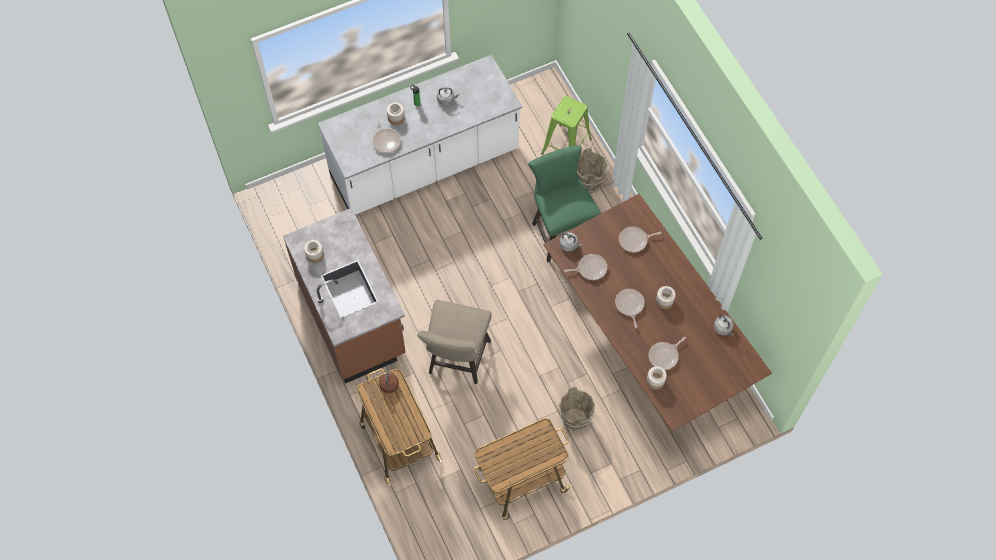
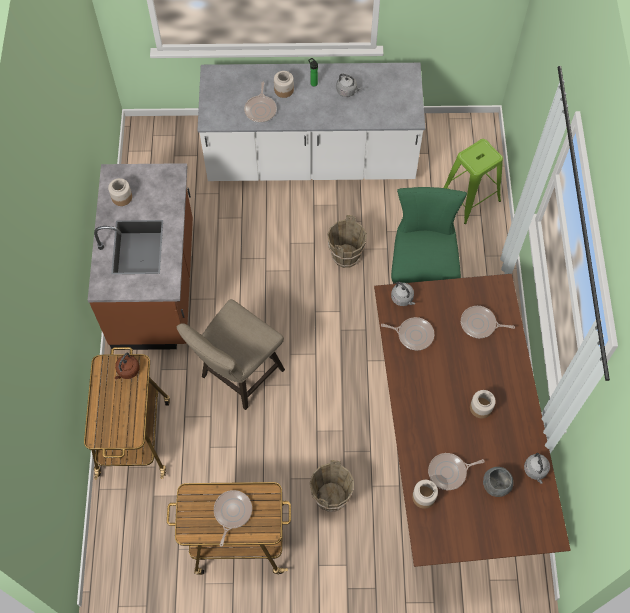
camera: 25 degrees right, 0 degrees up
(589, 183) = (475, 247): brown bucket -> brown bucket (346, 256)
(629, 305) = (437, 395): frying pan -> frying pan (232, 512)
(701, 351) = (495, 485): none -> grey bowl

